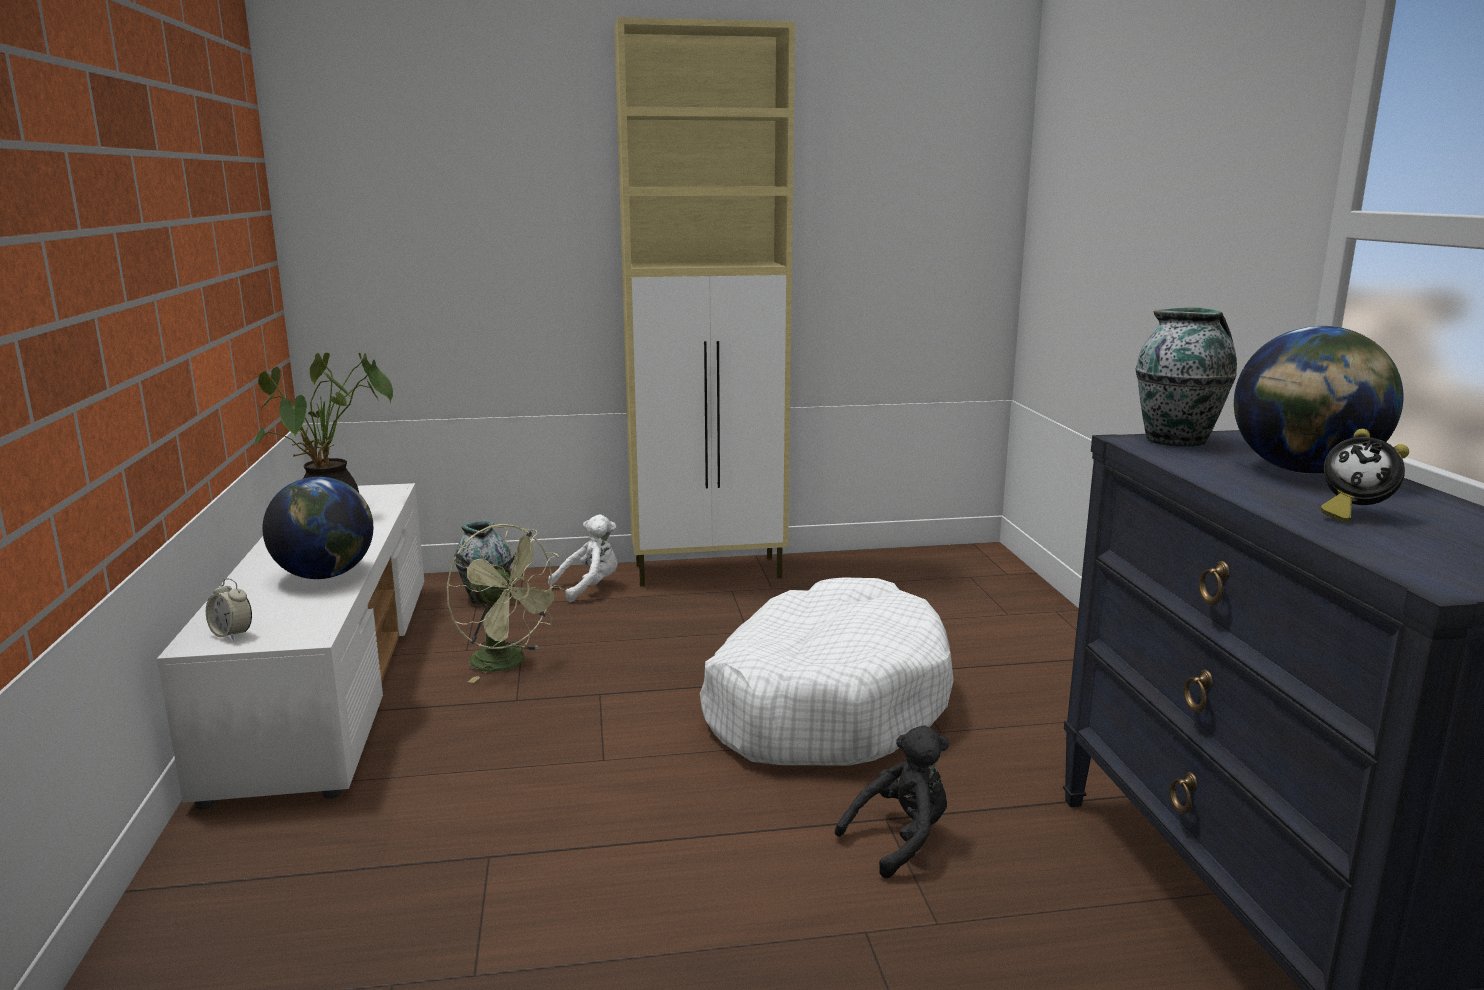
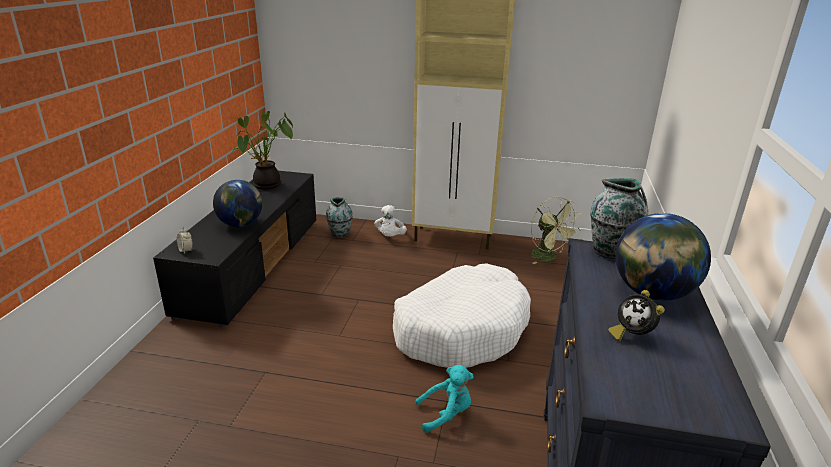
camera: 20 degrees right, 10 degrees up
(329, 675) = (252, 263): white tv stand -> black tv stand
(508, 664) = (328, 273): green fan -> green fan (548, 258)
(589, 587) = (390, 237): white plush toy -> white plush toy turned 105 degrees clockwise
(900, 839) = (446, 414): black plush toy -> turquoise plush toy

